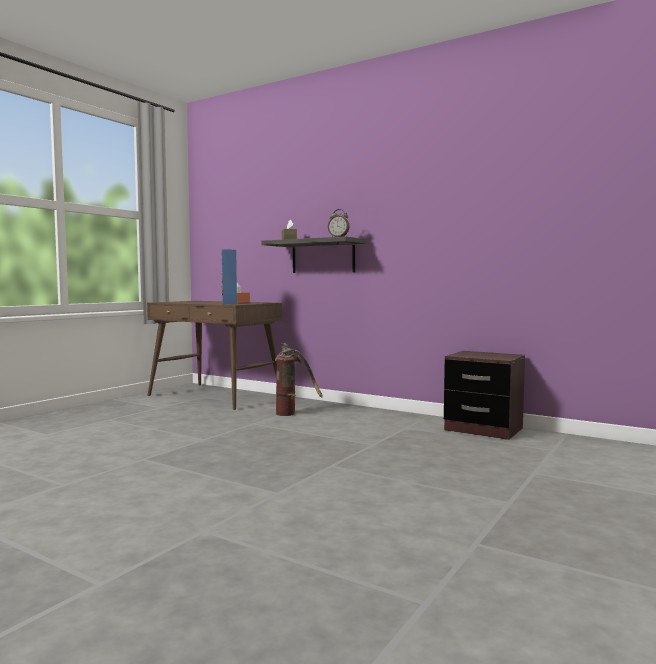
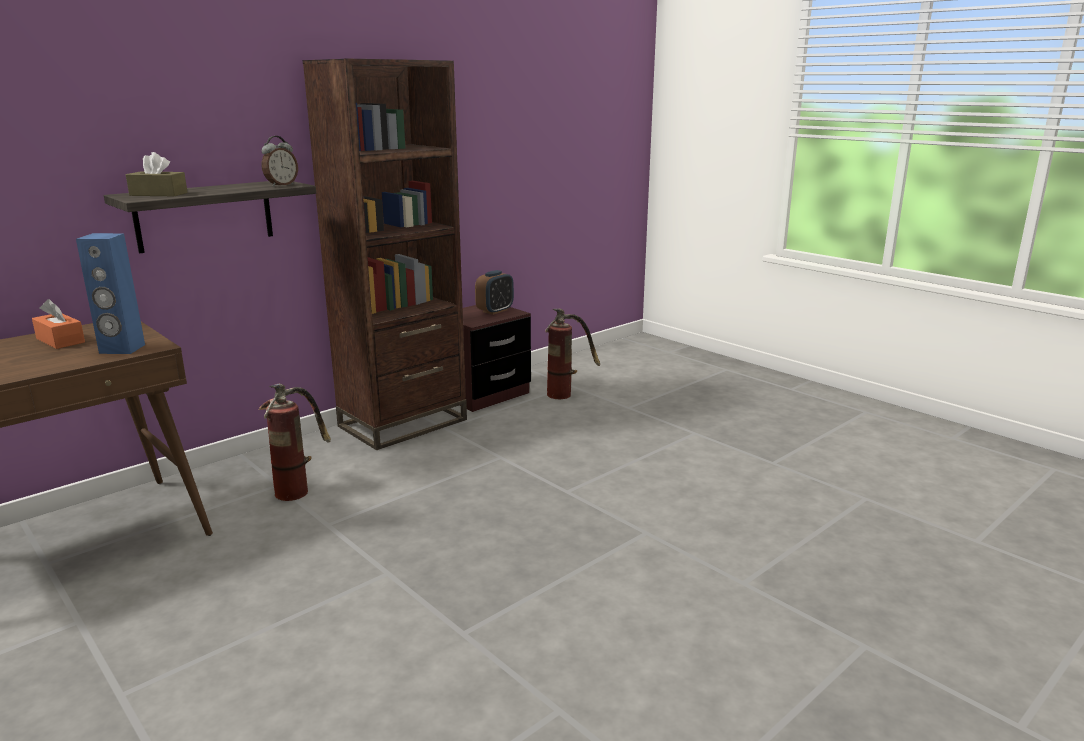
camera: 75 degrees left, 15 degrees up
(401, 419) = (403, 423): none -> brown bookcase
(497, 356) = (495, 311): none -> alarm clock
(533, 450) = (566, 392): none -> fire extinguisher

